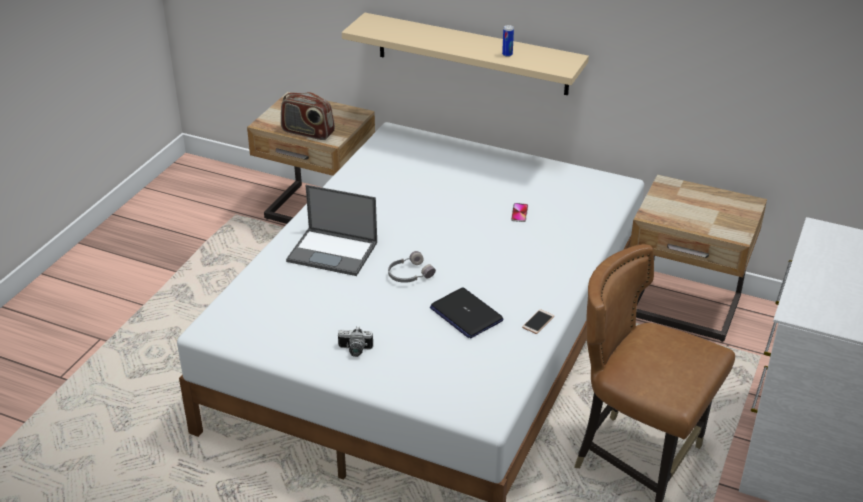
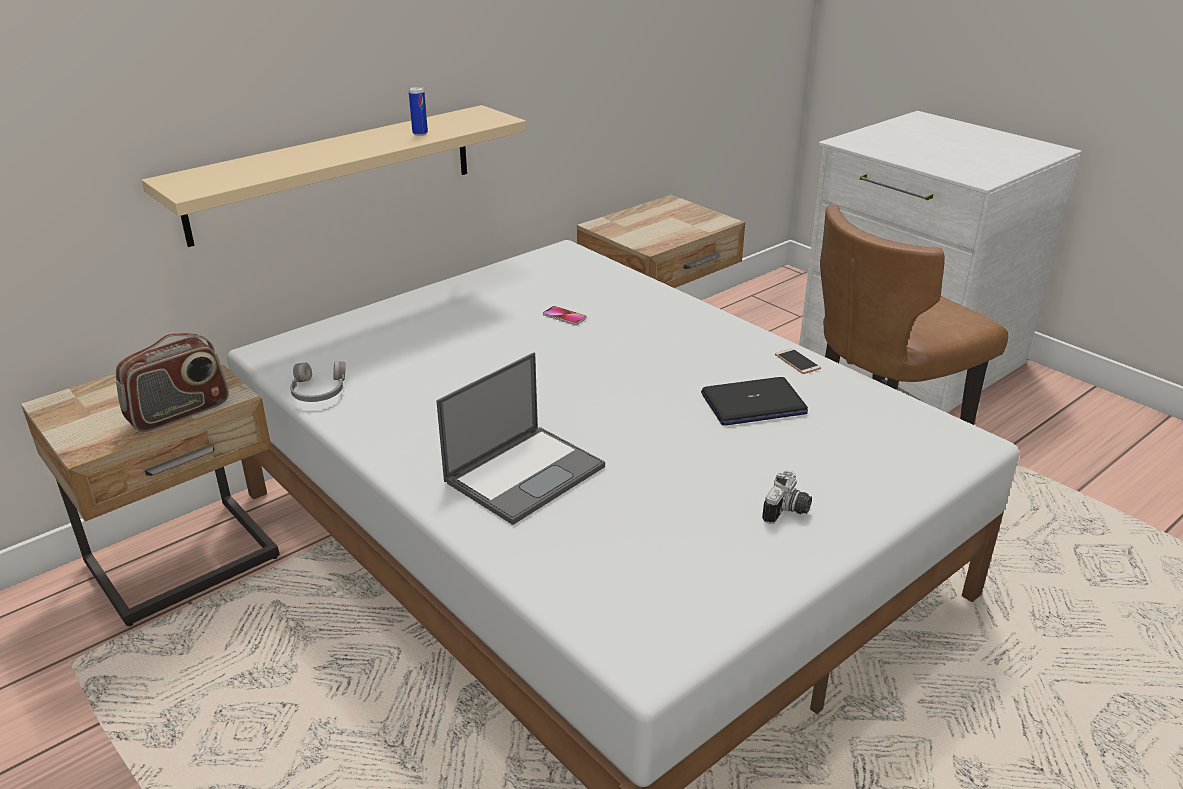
camera: 65 degrees left, 5 degrees down
(409, 274) = (634, 423): grey headphones -> grey headphones (318, 391)

